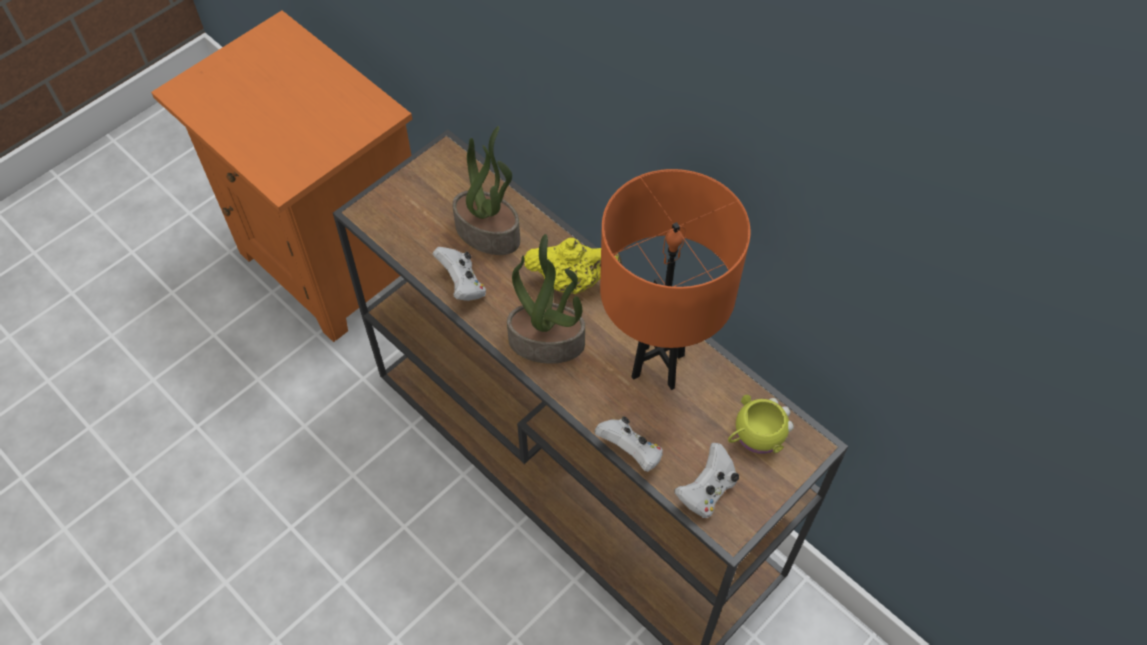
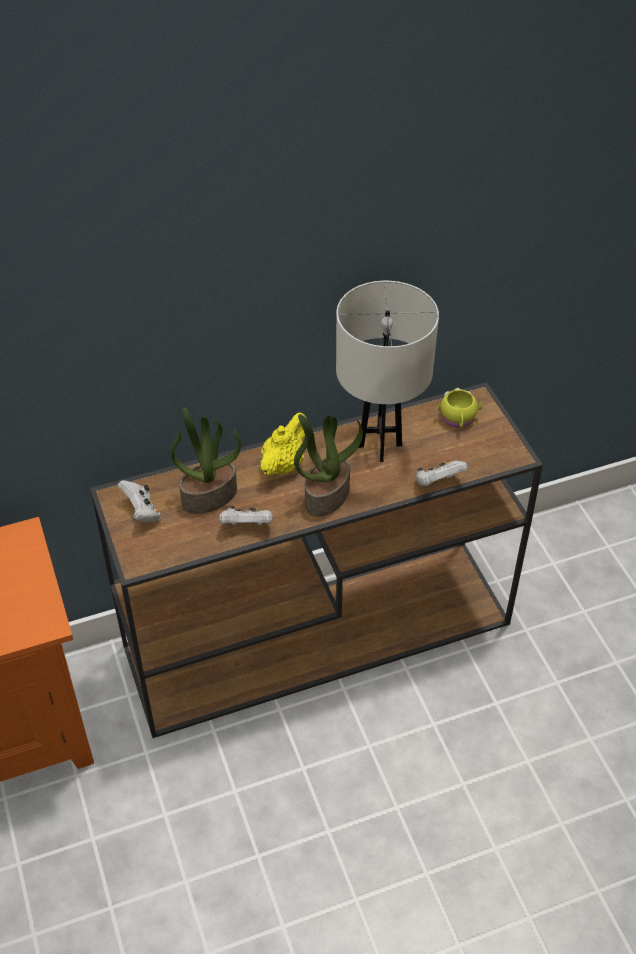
camera: 65 degrees left, 10 degrees down
(658, 366) = (380, 446): orange table lamp -> white table lamp
(706, 491) = (485, 456): white game controller -> white game controller (142, 512)

